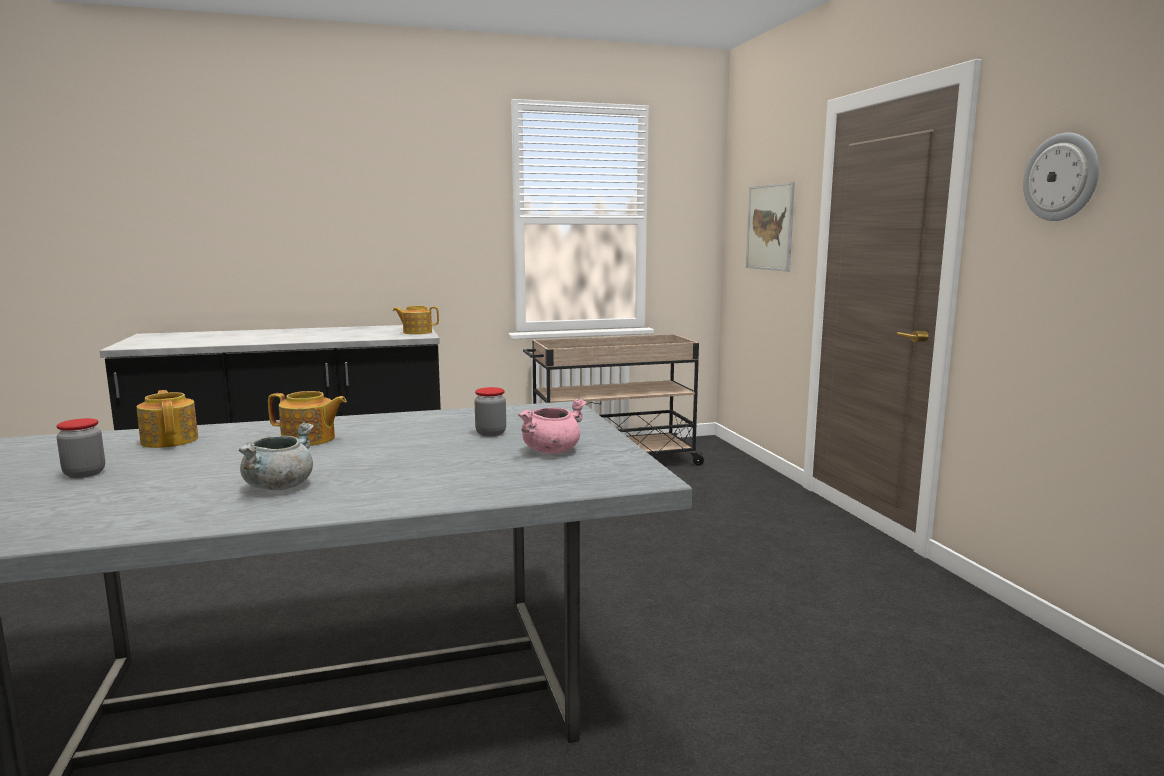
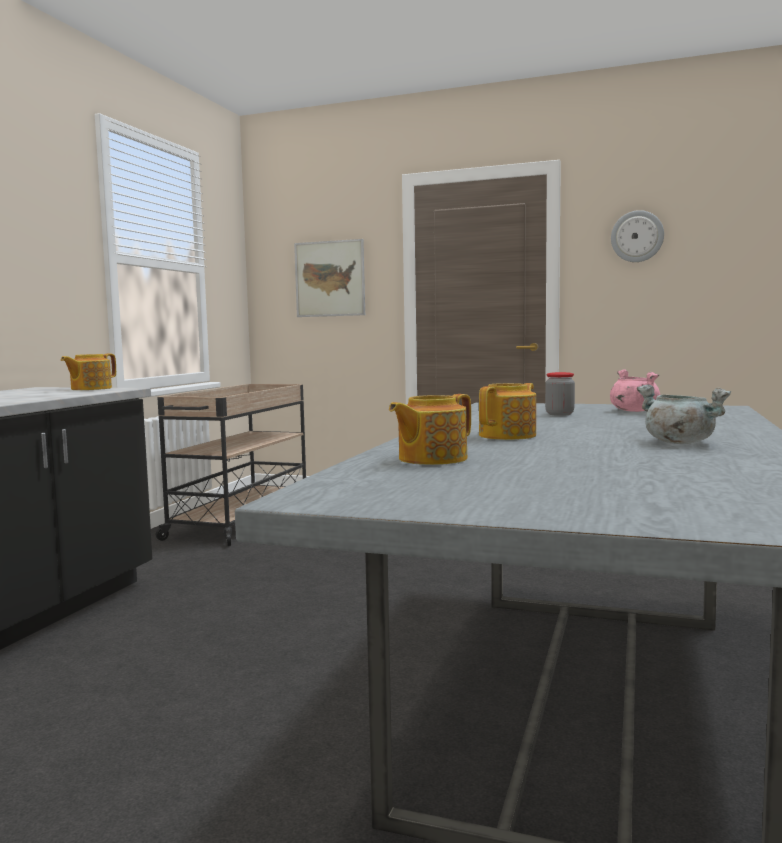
camera: 55 degrees left, 5 degrees down
(84, 473) = (555, 476): jar -> none
(170, 440) = (431, 459): teapot -> teapot turned 45 degrees counterclockwise

